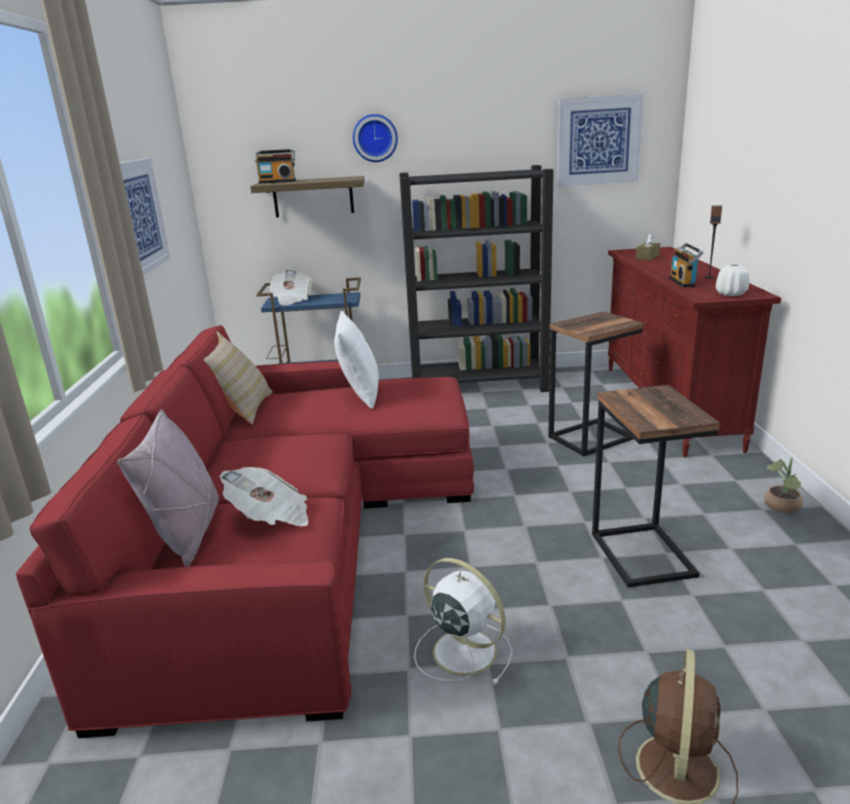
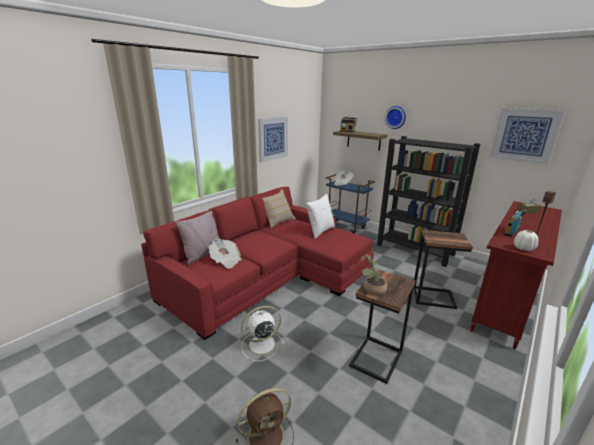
camera: 40 degrees right, 0 degrees up
(462, 650) = (260, 345): white fan -> white fan turned 105 degrees counterclockwise
(781, 508) = (487, 386): potted plant -> potted plant (372, 290)

